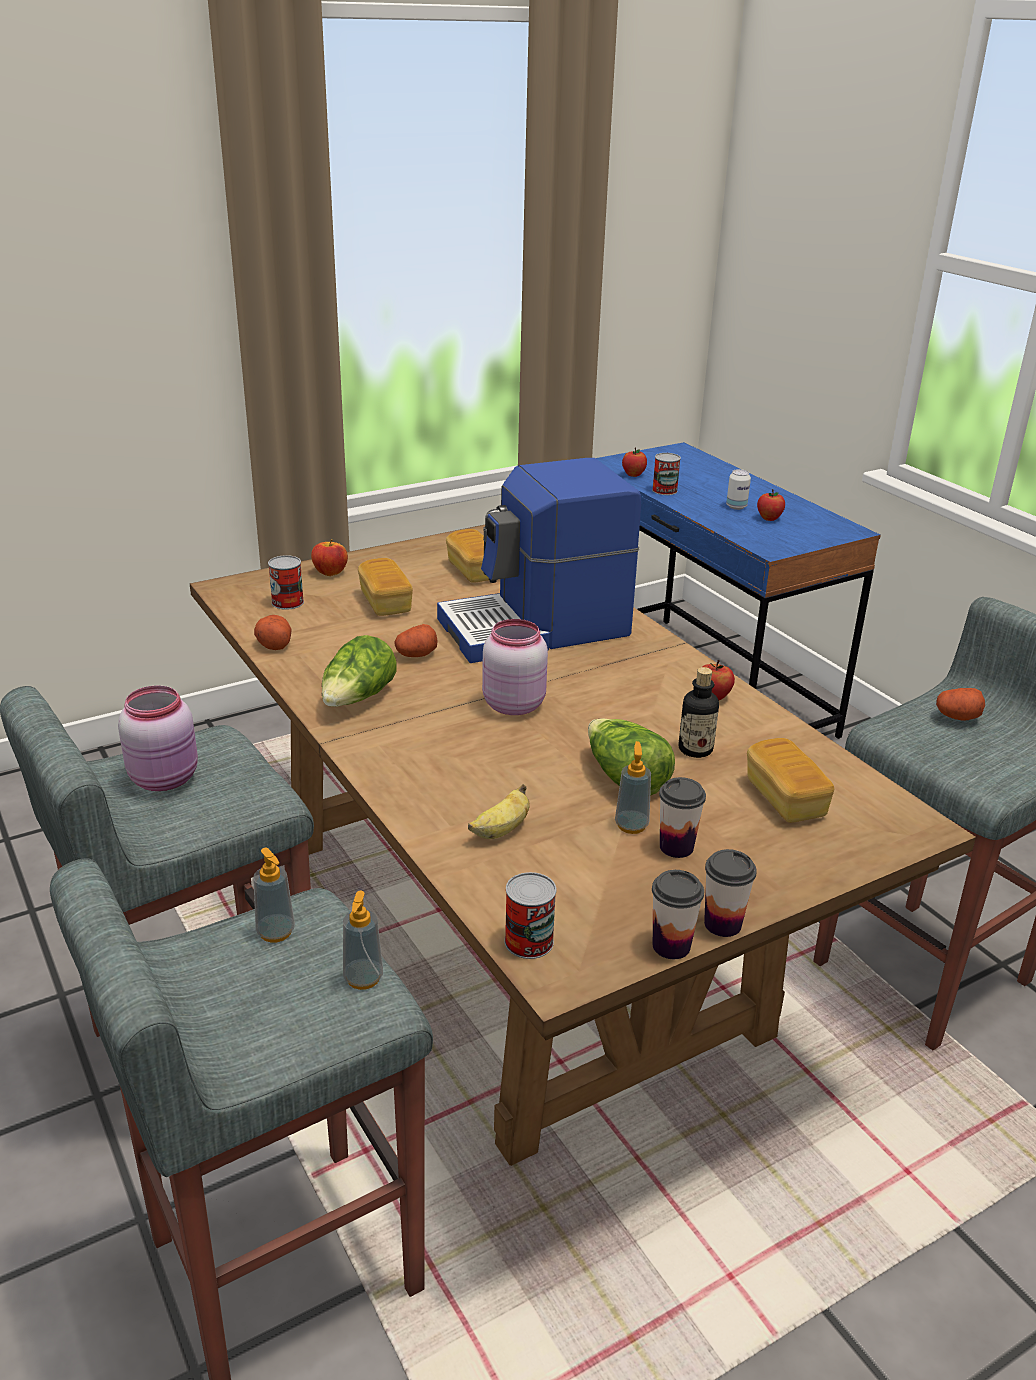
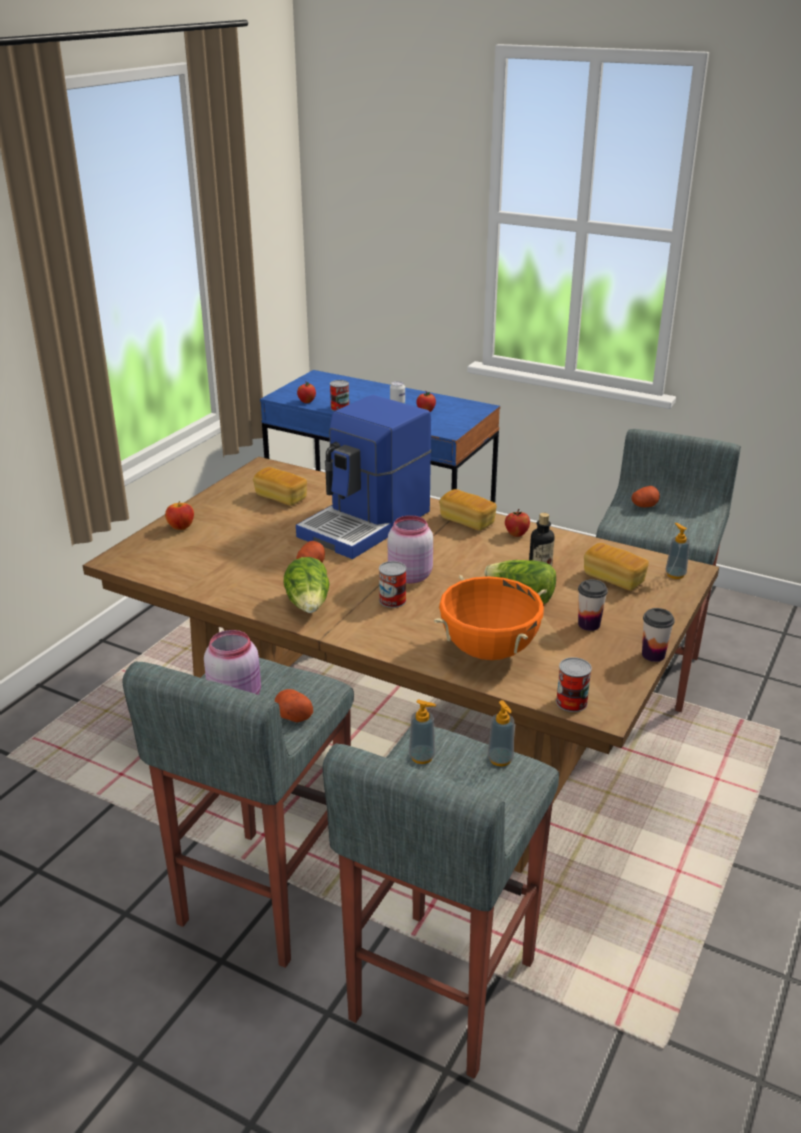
camera: 30 degrees left, 0 degrees up
(274, 643) = (204, 587): potato -> potato (292, 715)
(287, 602) = (177, 556): can -> can (392, 600)
(385, 603) = (247, 536): bread -> bread (467, 521)
(501, 831) = (489, 650): banana -> orange cooking pot
(631, 825) = (553, 621): soap dispenser -> soap dispenser (675, 574)
(671, 946) = (641, 675): cup -> none

